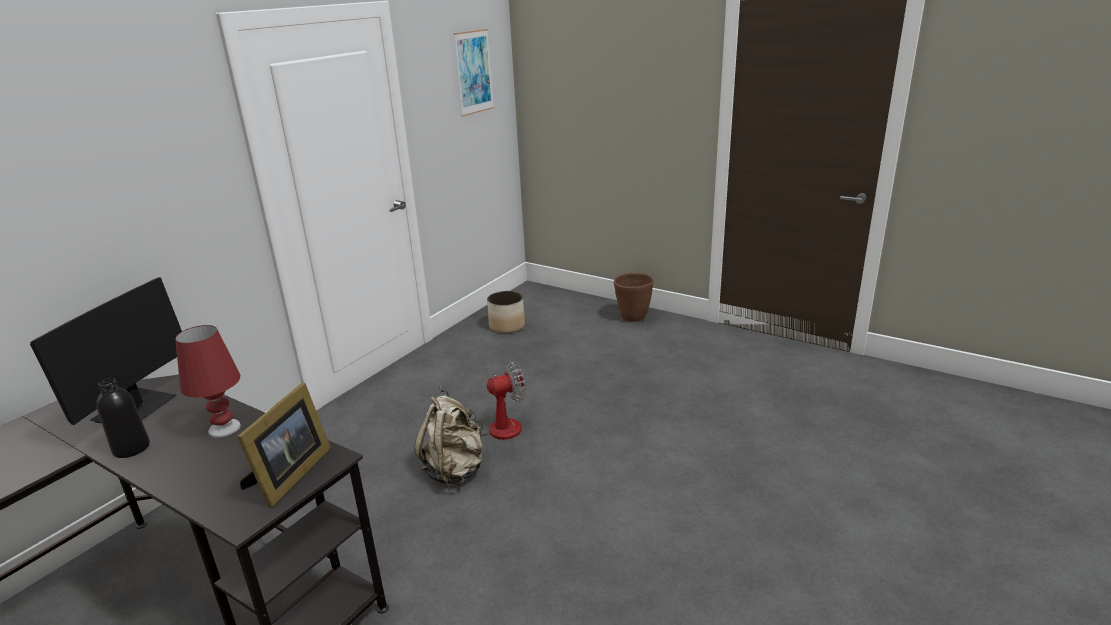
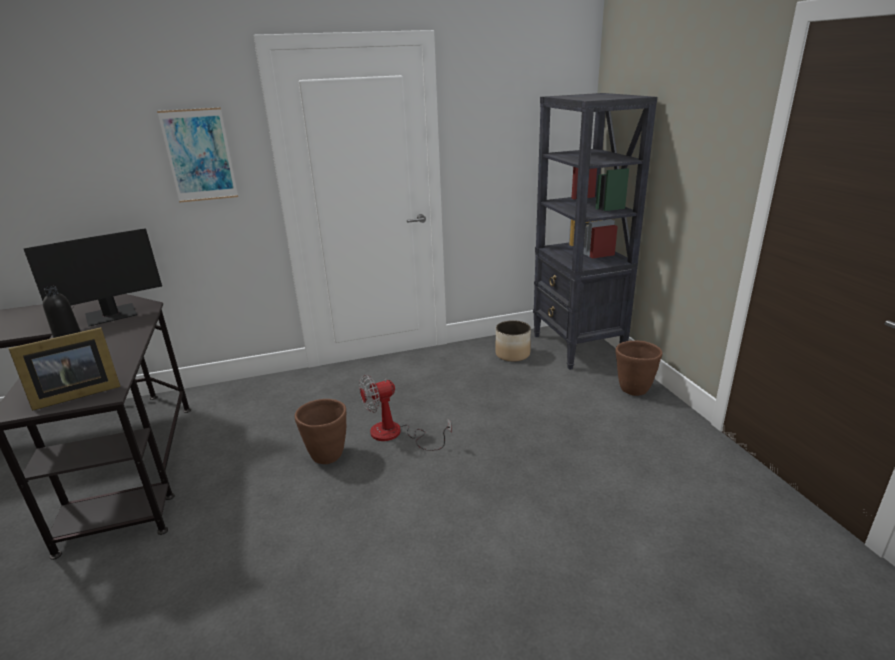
camera: 40 degrees right, 0 degrees up
(224, 428) = (113, 346): red table lamp -> none
(455, 470) = (327, 455): beige backpack -> brown planter
(474, 72) = (537, 106): picture -> picture (199, 155)
(494, 426) = (396, 434): fan -> fan turned 135 degrees clockwise
(553, 302) = (577, 347): none -> black bookcase

